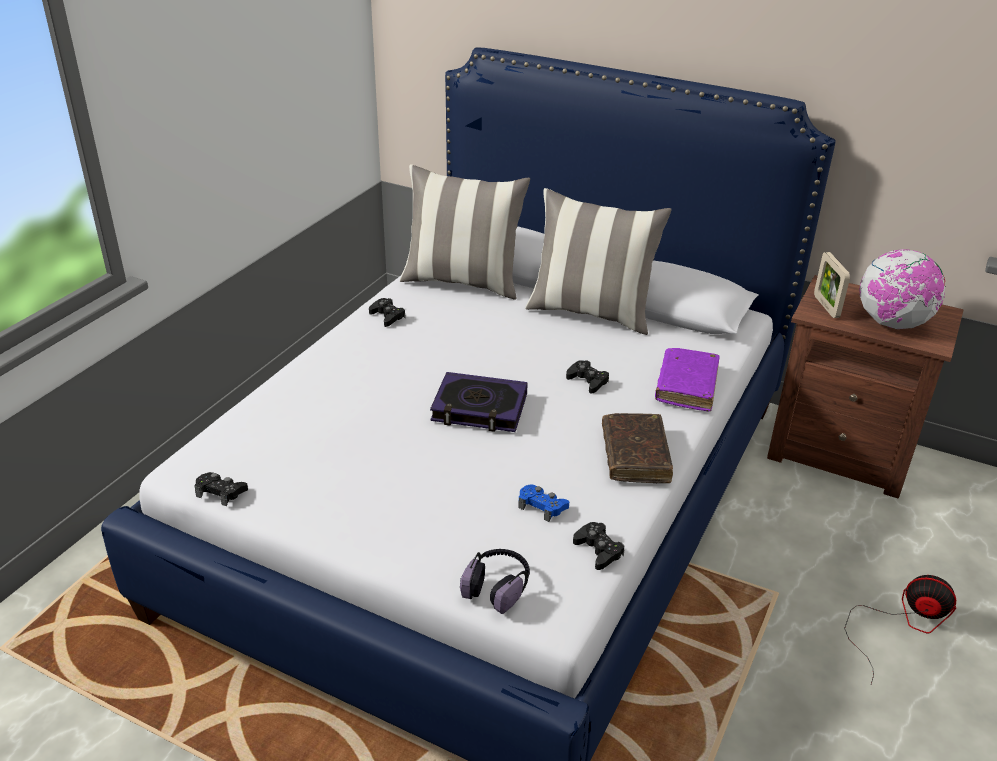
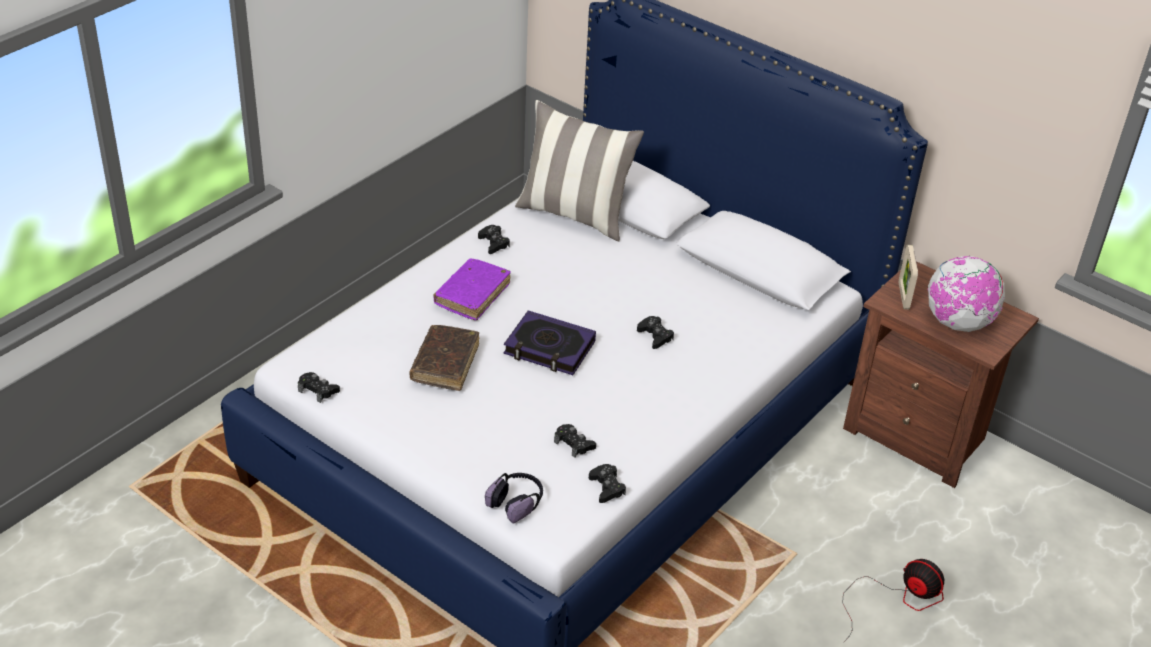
camera: 10 degrees right, 5 degrees up
(542, 506) = (574, 444): blue game controller -> black game controller
(591, 313) = (685, 266): pillow -> none
(635, 456) = (669, 413): brown book -> brown book (445, 364)
(686, 386) = (743, 355): purple book -> purple book (472, 295)

